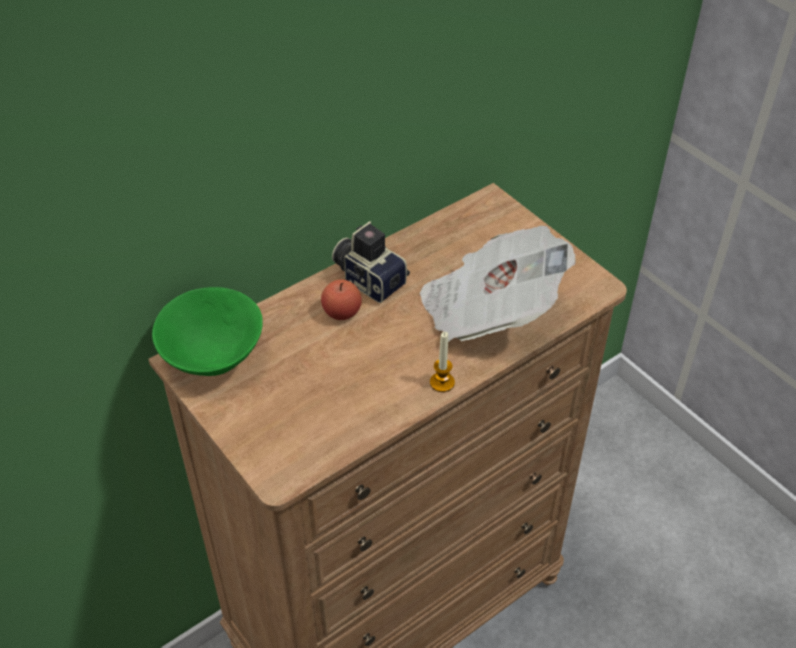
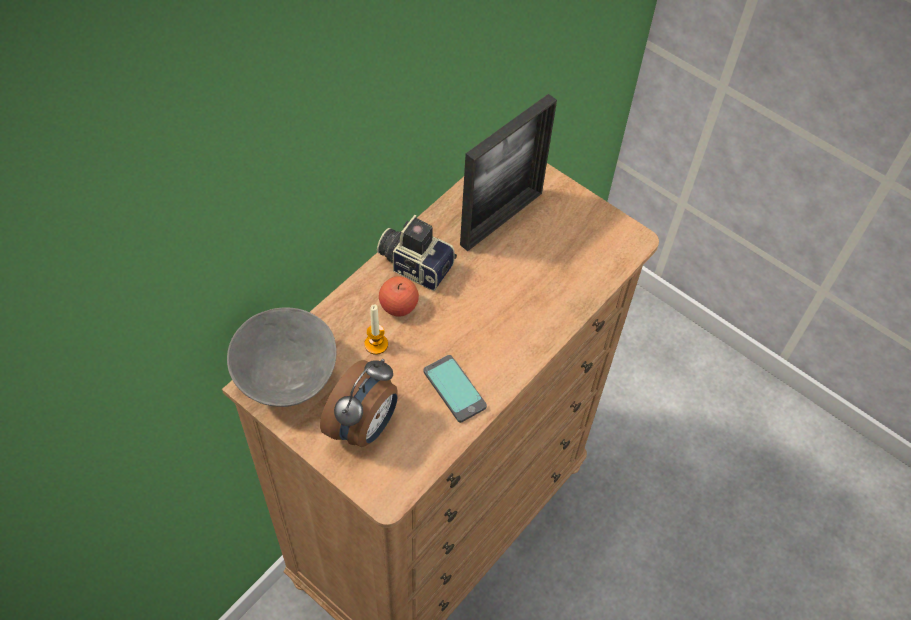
camera: 15 degrees left, 10 degrees up
(213, 359) = (286, 378): green bowl -> grey bowl
(275, 413) = (364, 426): none -> alarm clock
(376, 393) = (455, 389): none -> phone
(442, 382) = (513, 367): candle -> candle (376, 344)
(467, 250) = (501, 218): none -> picture frame
(489, 310) = (538, 282): newspaper -> none

